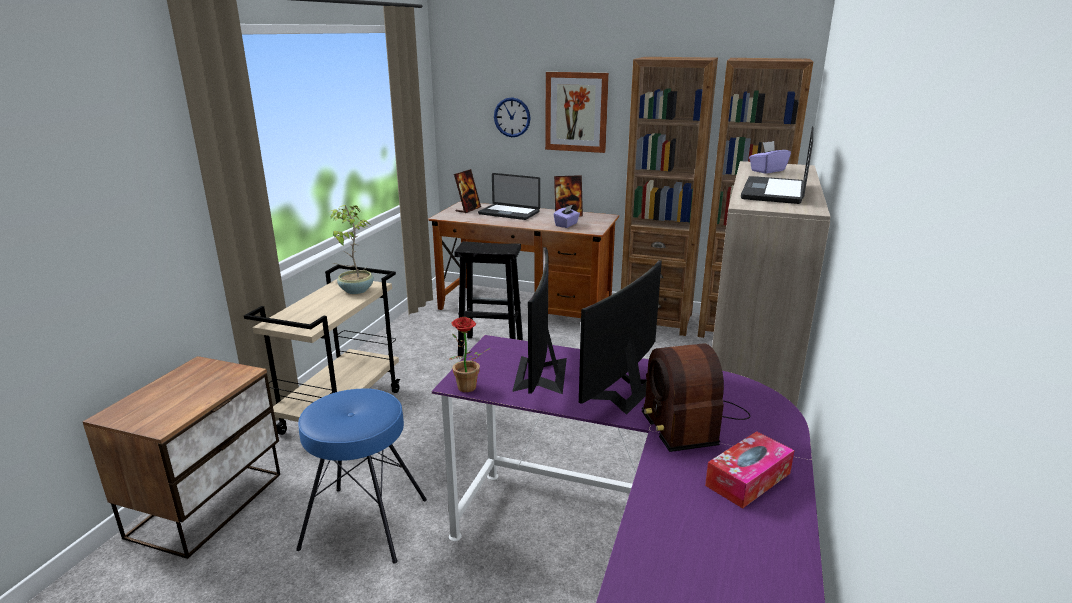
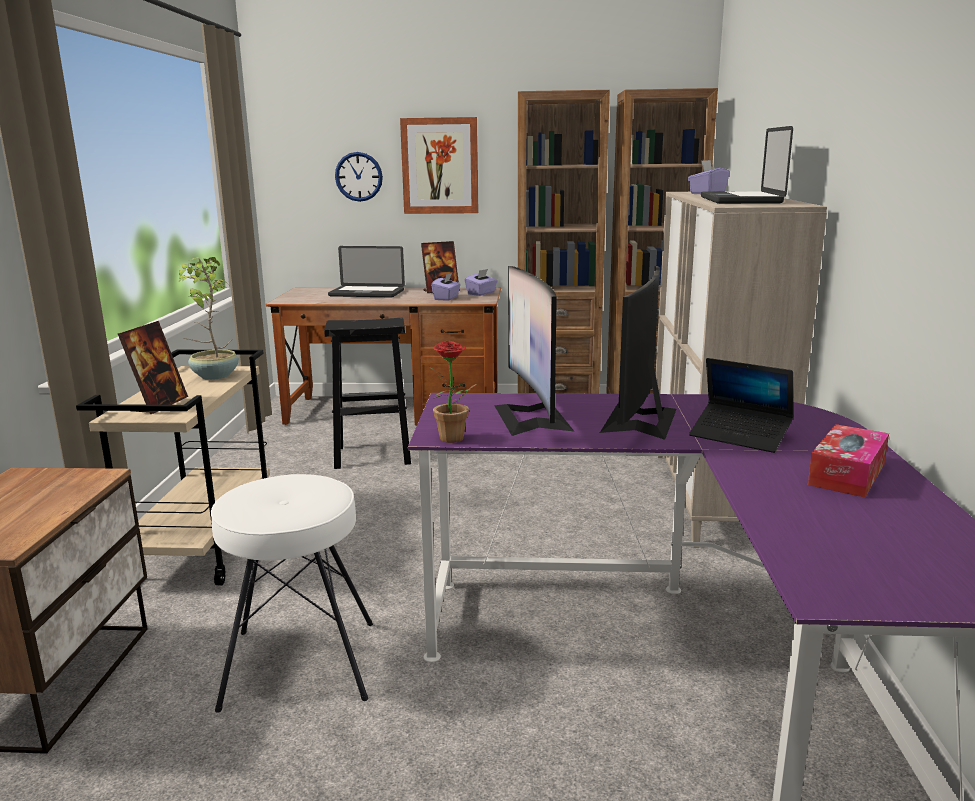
camera: 15 degrees left, 5 degrees down
(365, 522) = (300, 663): blue stool -> white stool
(468, 209) = (312, 293): picture frame -> picture frame (159, 405)
(598, 221) = (481, 293): none -> purple tissue box
(690, 420) = (740, 436): radio -> laptop

